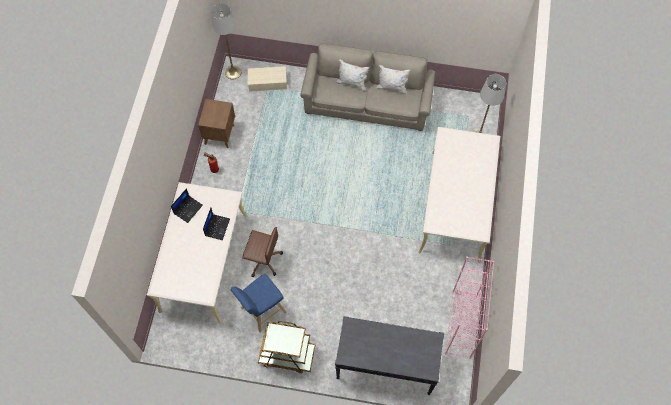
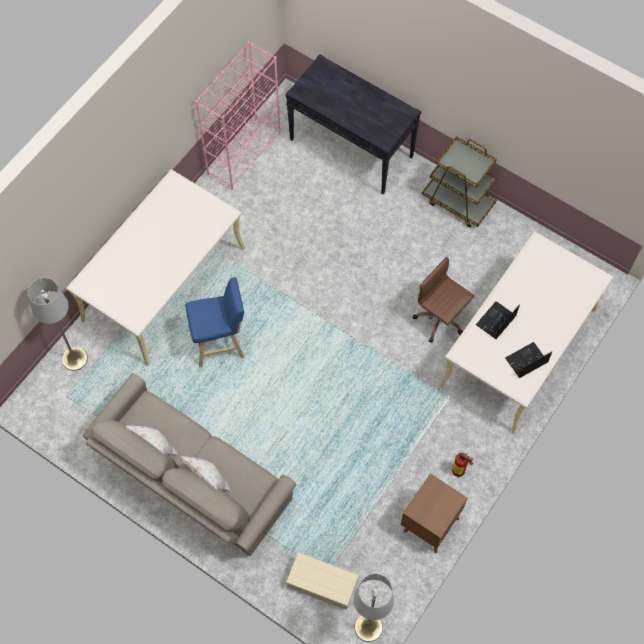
camera: 155 degrees left, 0 degrees up
(261, 311) = (468, 260): blue stool -> blue stool (220, 343)

